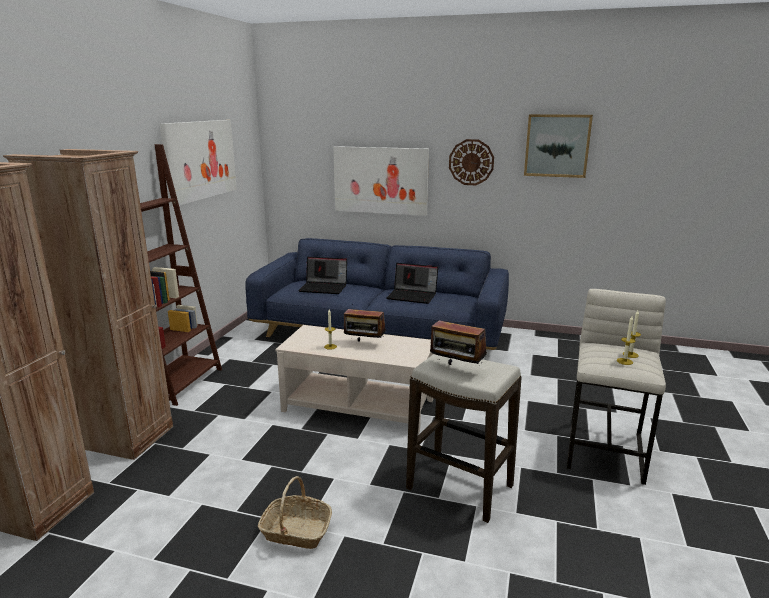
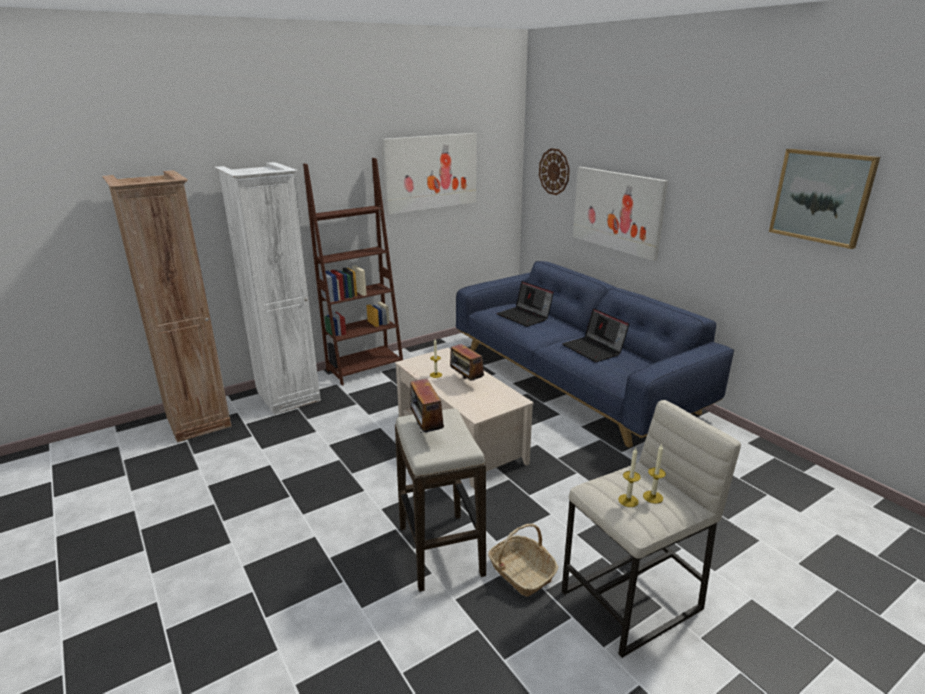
camera: 40 degrees right, 5 degrees up
(125, 436) = (288, 395): brown cabinet -> white cabinet
(296, 531) = (293, 514): basket -> basket (521, 573)
(471, 162) = (711, 204): wall clock -> wall clock (554, 171)

